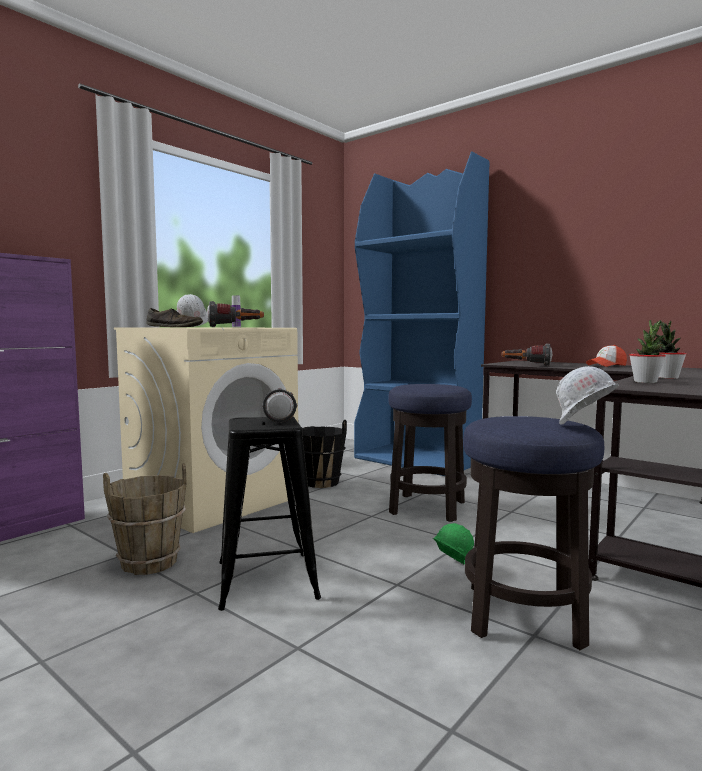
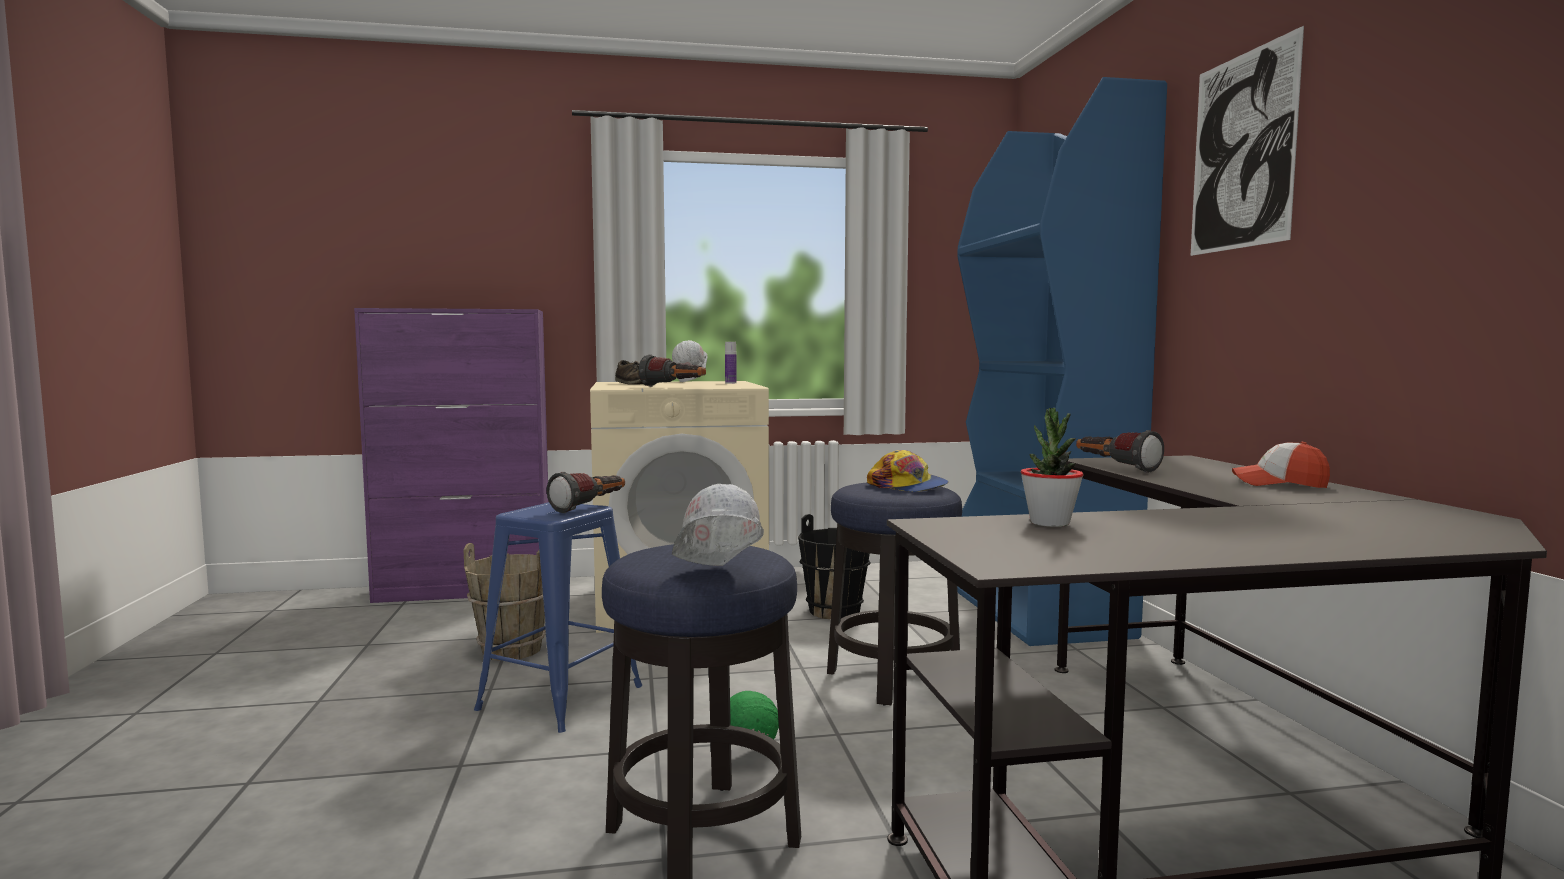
camera: 40 degrees right, 0 degrees up
(266, 579) = (560, 698): black stool -> blue stool
(433, 385) = (908, 486): none -> cap
(544, 203) = (1242, 151): none -> picture
(667, 377) = (1171, 521): potted plant -> none

